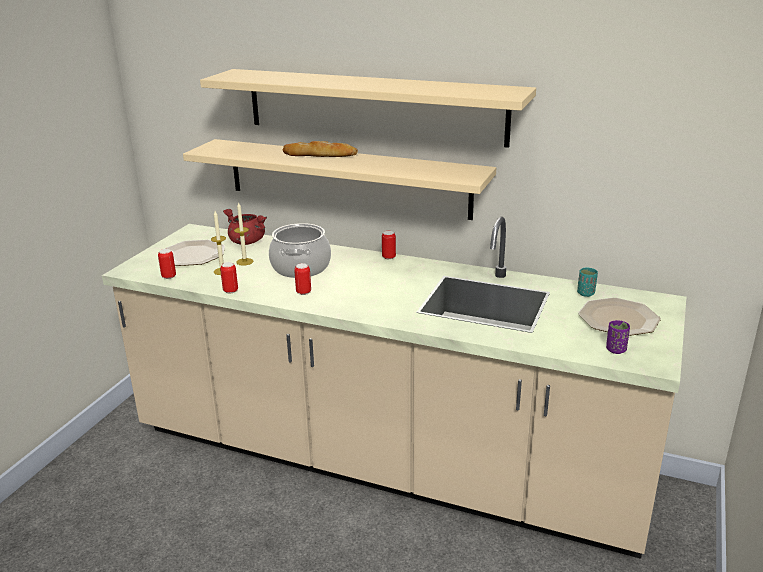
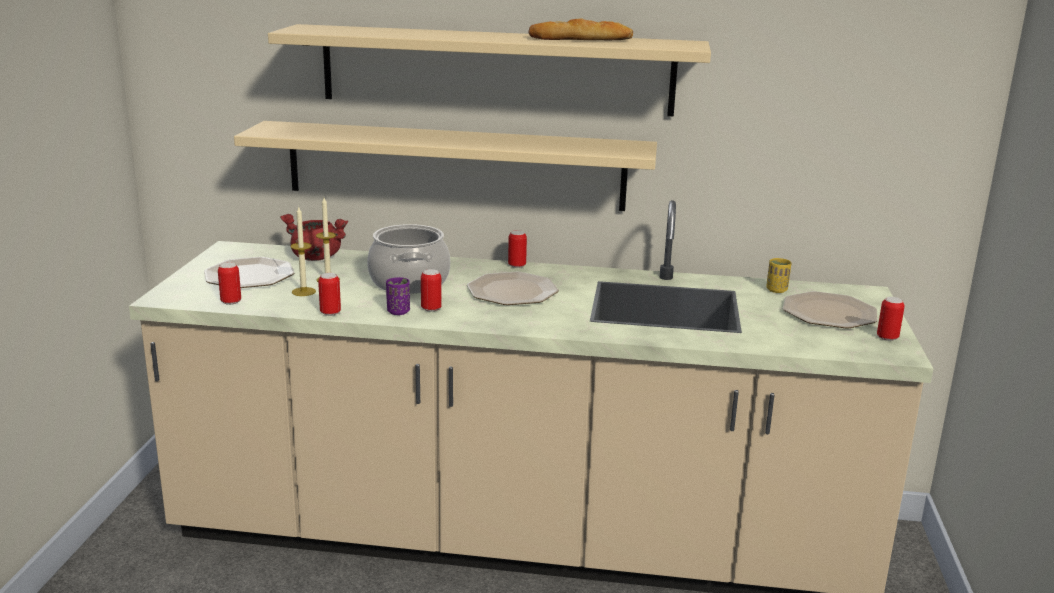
camera: 15 degrees left, 5 degrees down
(320, 155) = (426, 134): bread -> bread (581, 39)
(372, 280) = (512, 291): none -> plate
(585, 293) = (776, 290): turquoise cup -> yellow cup
(616, 350) = (846, 343): purple cup -> purple cup (398, 312)
(655, 347) = (887, 338): none -> can

